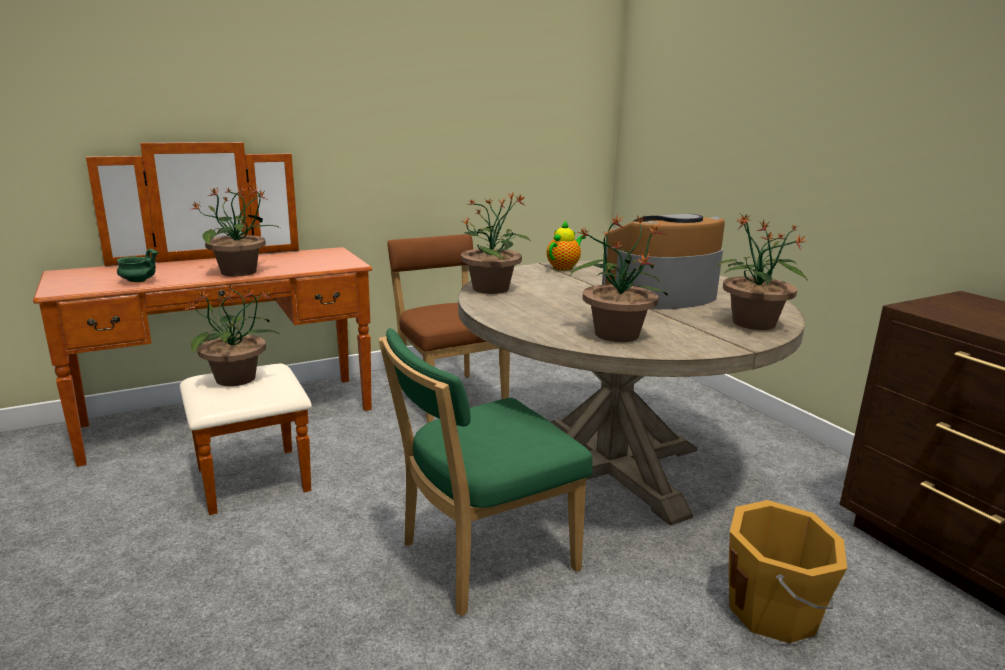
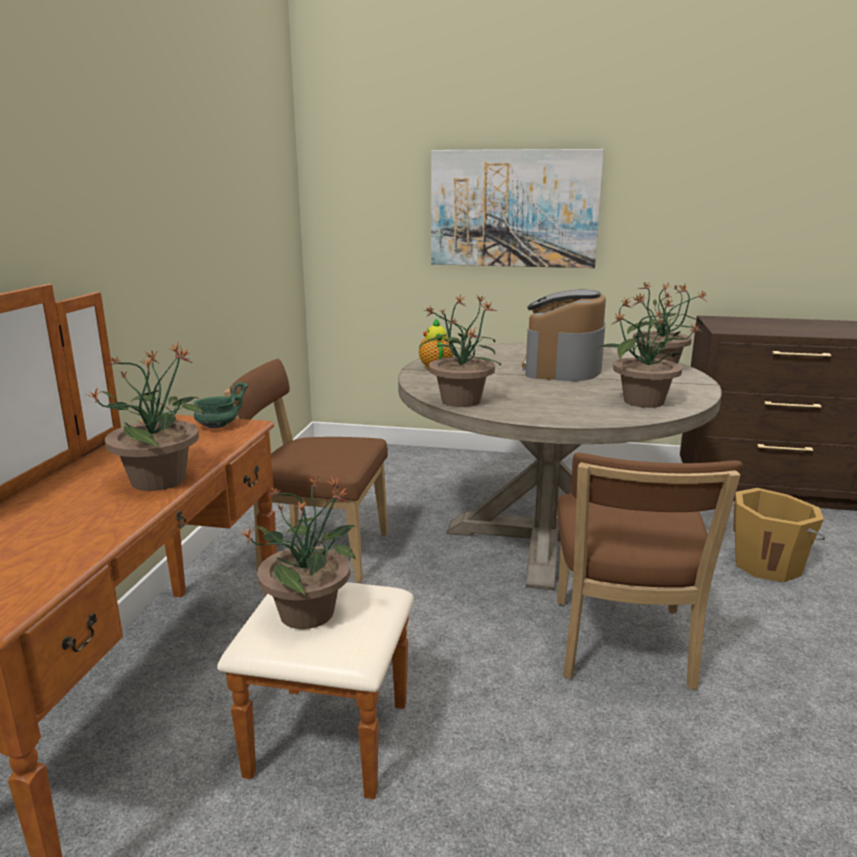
camera: 50 degrees left, 0 degrees up
(140, 281) = (70, 545): green bowl -> green bowl (218, 425)
(481, 558) = (622, 648): green chair -> brown chair
(774, 128) = (513, 209): none -> picture

